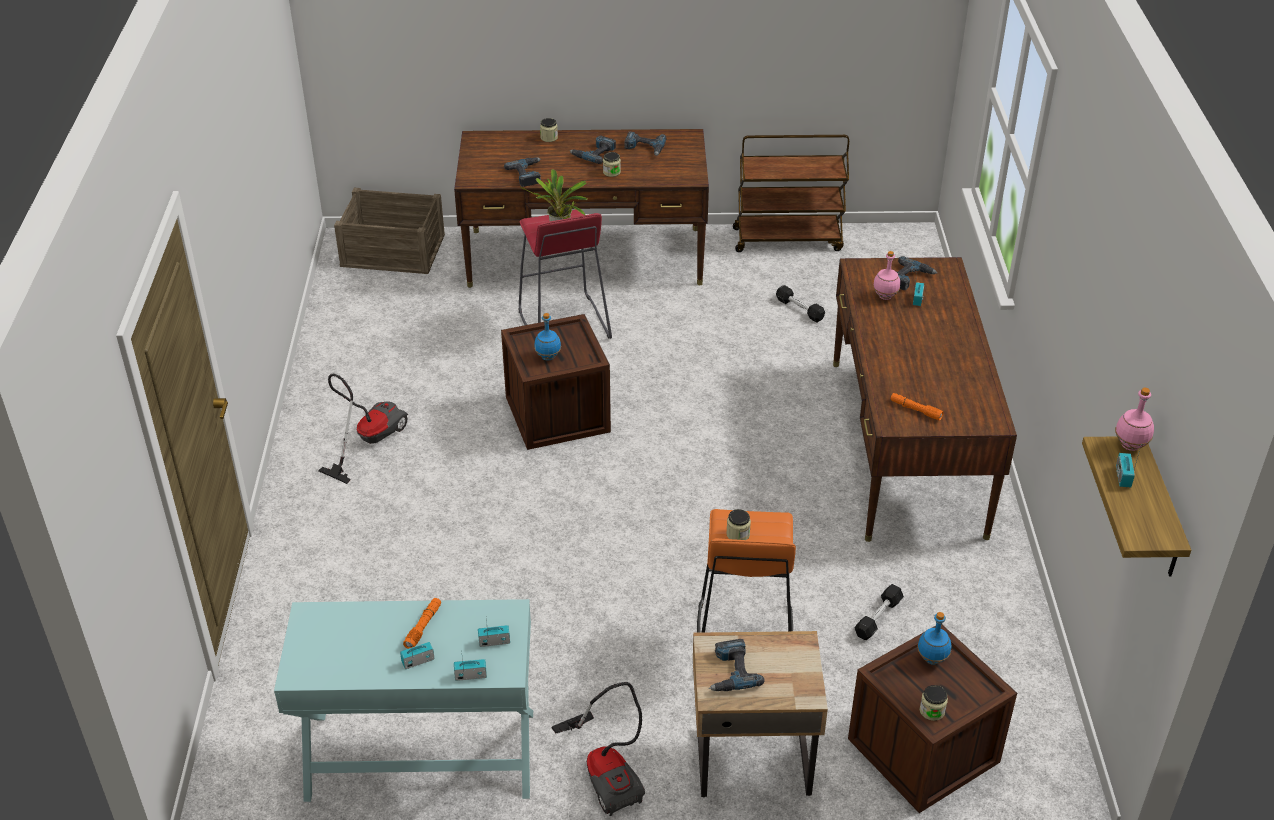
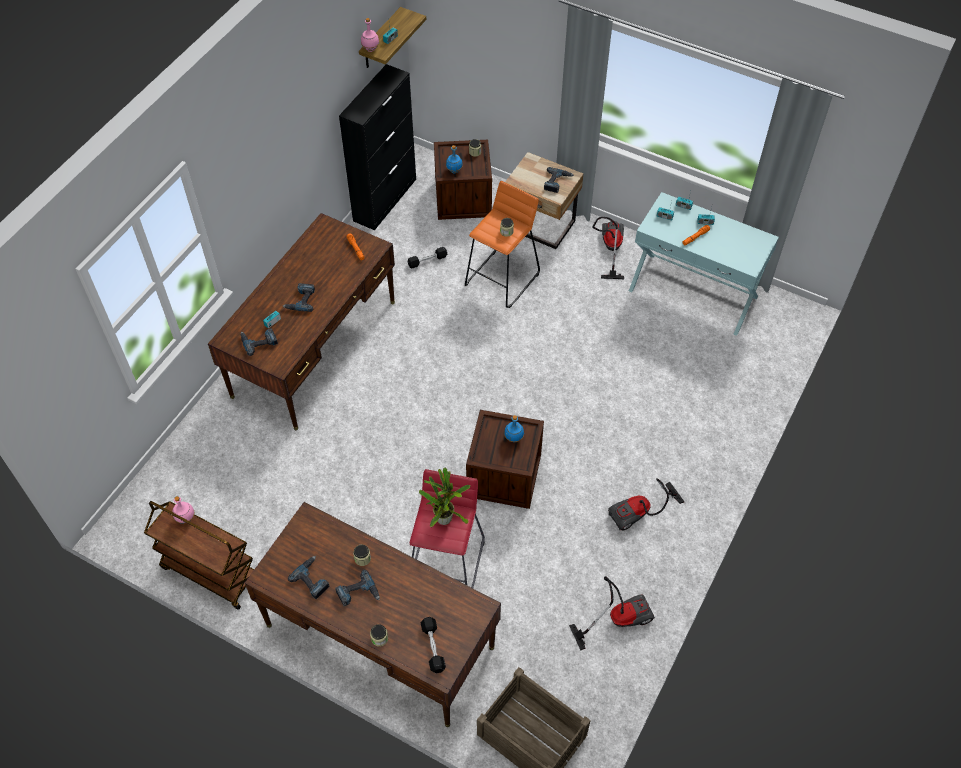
camera: 150 degrees left, 15 degrees up
(350, 347) = (617, 618): none -> vacuum cleaner
(528, 174) = (430, 591): power drill -> power drill (301, 300)
(799, 309) = (272, 491): black dumbbell -> black dumbbell (433, 647)
(885, 296) = (289, 333): pink bottle -> pink bottle (185, 518)
(1041, 687) = (385, 199): none -> black cabinet

